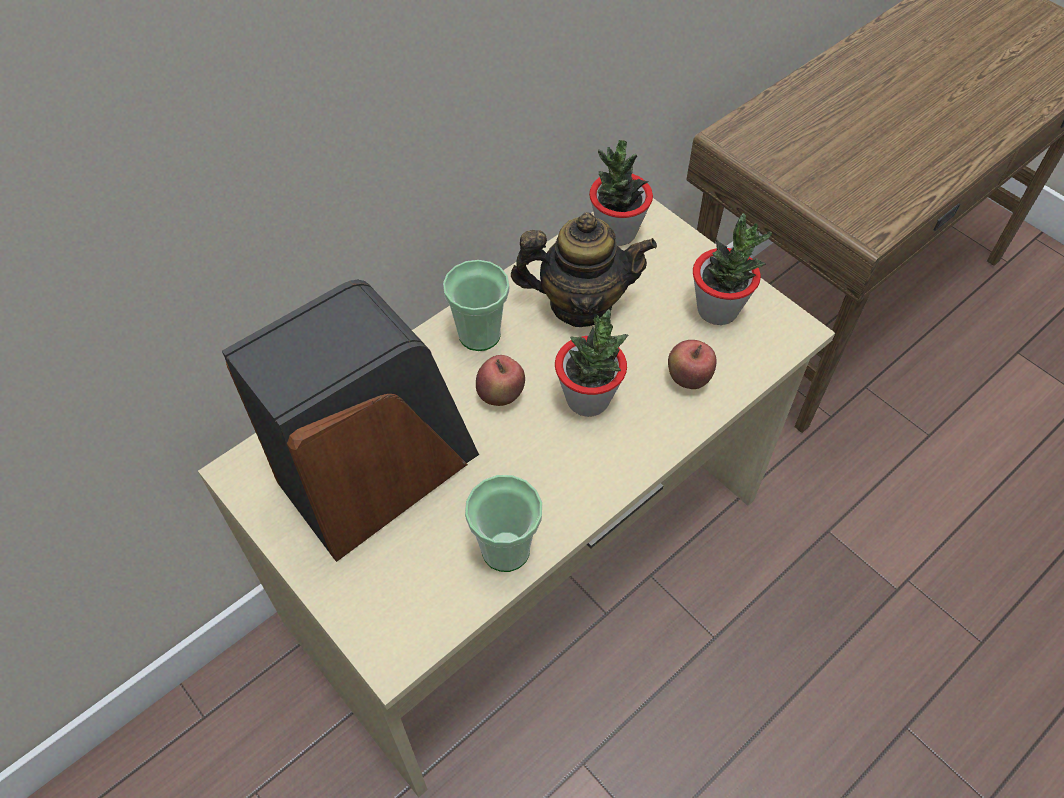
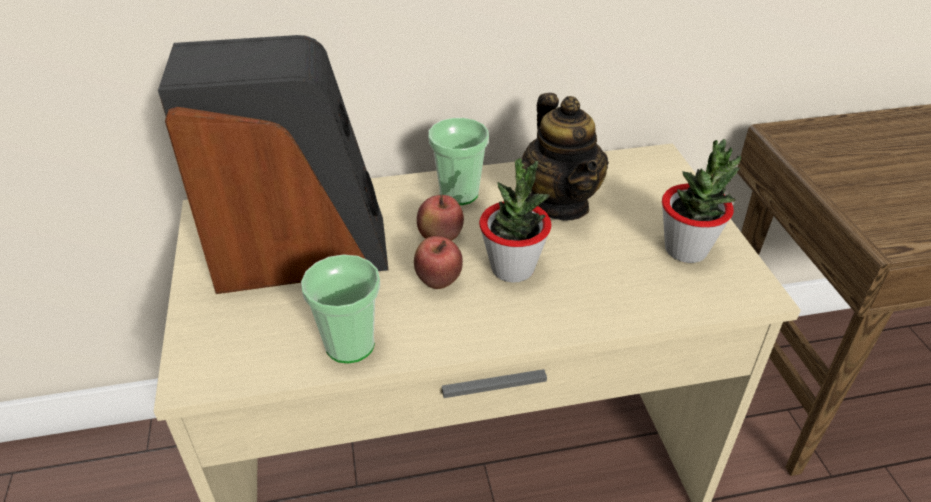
camera: 30 degrees right, 15 degrees down
(580, 304) = (560, 203): teapot -> teapot turned 45 degrees clockwise
(616, 232) = (631, 168): potted plant -> none
(688, 379) = (617, 289): apple -> apple (438, 282)

